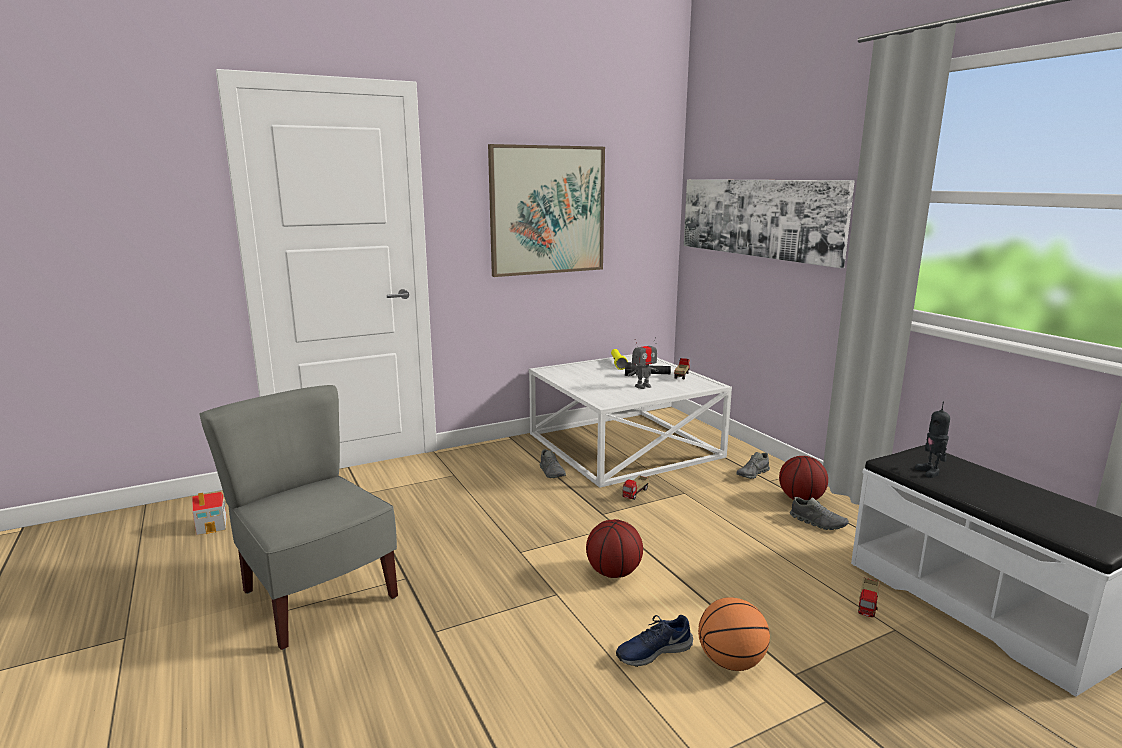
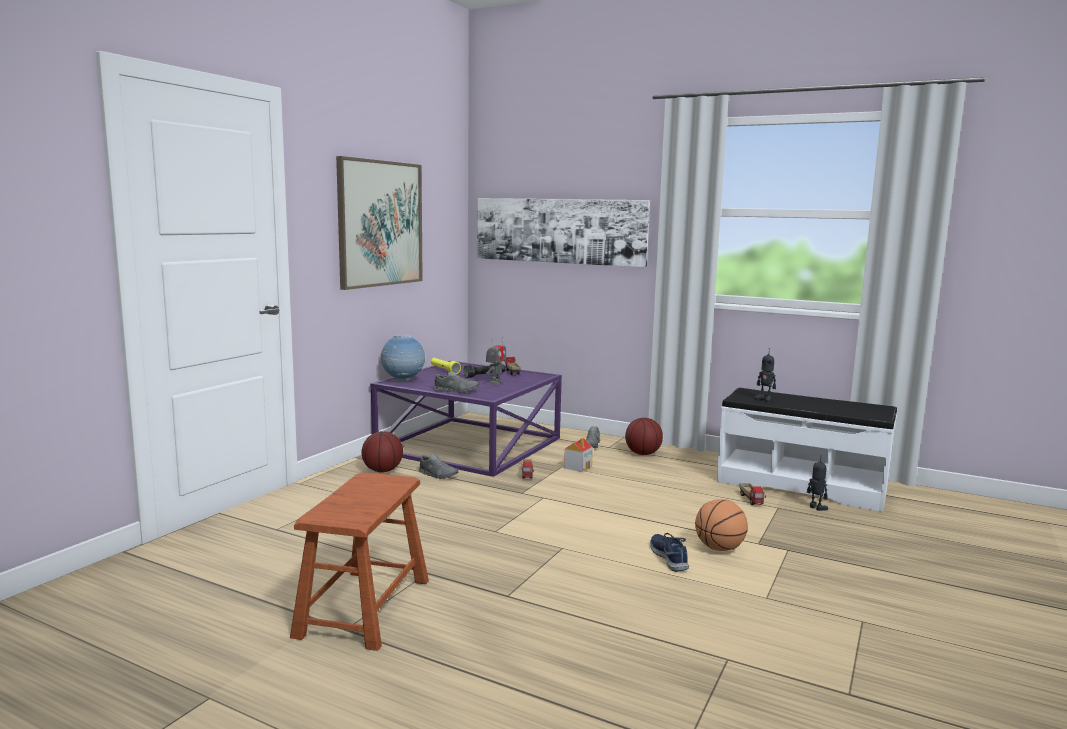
camera: 35 degrees left, 5 degrees down
(212, 526) = (140, 594): toy house -> toy house (578, 467)
(316, 596) = (364, 607): grey chair -> brown stool
(561, 370) = (403, 381): none -> globe
(614, 573) = (583, 524): basketball -> basketball (383, 470)
(623, 444) = (468, 444): white coffee table -> purple coffee table
(653, 651) = (669, 558): blue shoe -> blue shoe turned 135 degrees clockwise
(818, 522) = (670, 464): grey shoe -> grey shoe (456, 390)
(957, 650) = (816, 508): none -> toy robot

